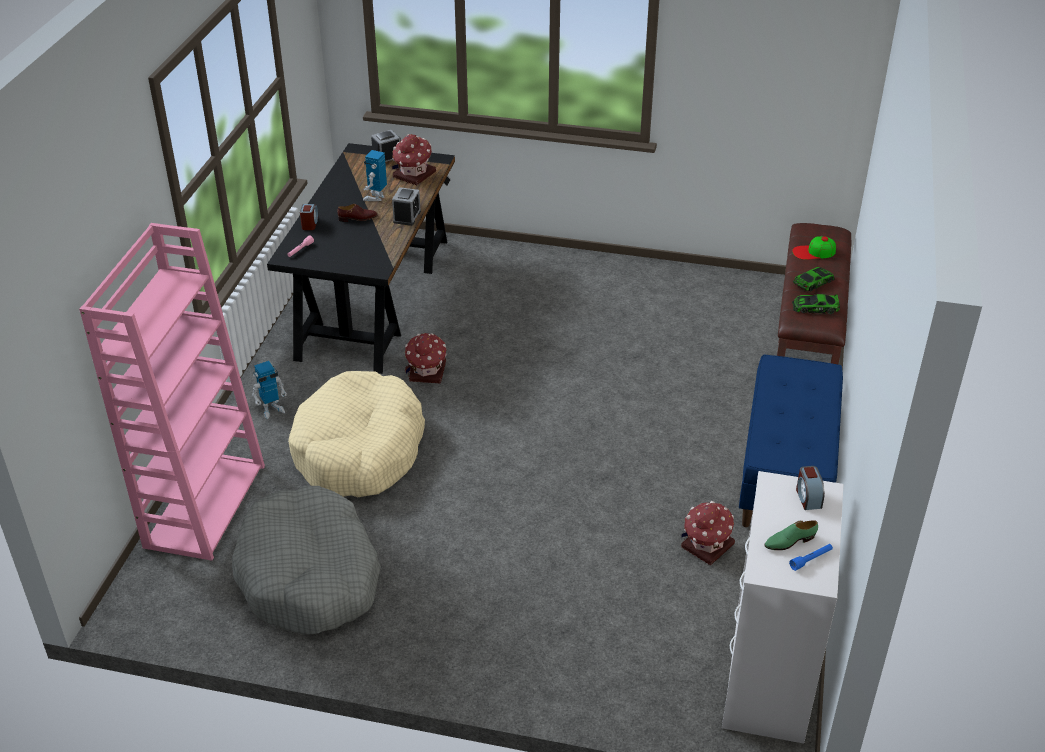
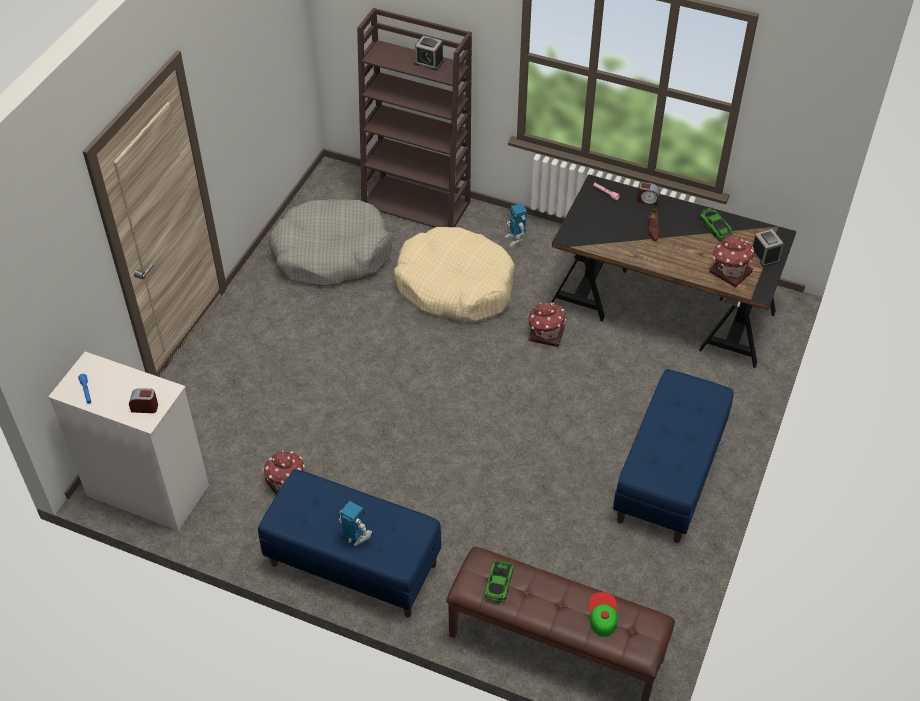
camera: 100 degrees right, 10 degrees up
(205, 504) = (417, 205): pink bookcase -> brown bookcase
(376, 197) = (689, 243): toy robot -> toy robot (356, 538)
(407, 216) = (652, 261): alarm clock -> alarm clock (429, 62)
(596, 284) = (669, 477): none -> blue bench
(789, 541) = (108, 384): green shoe -> none
(813, 282) = (544, 595): toy car -> toy car (715, 227)

